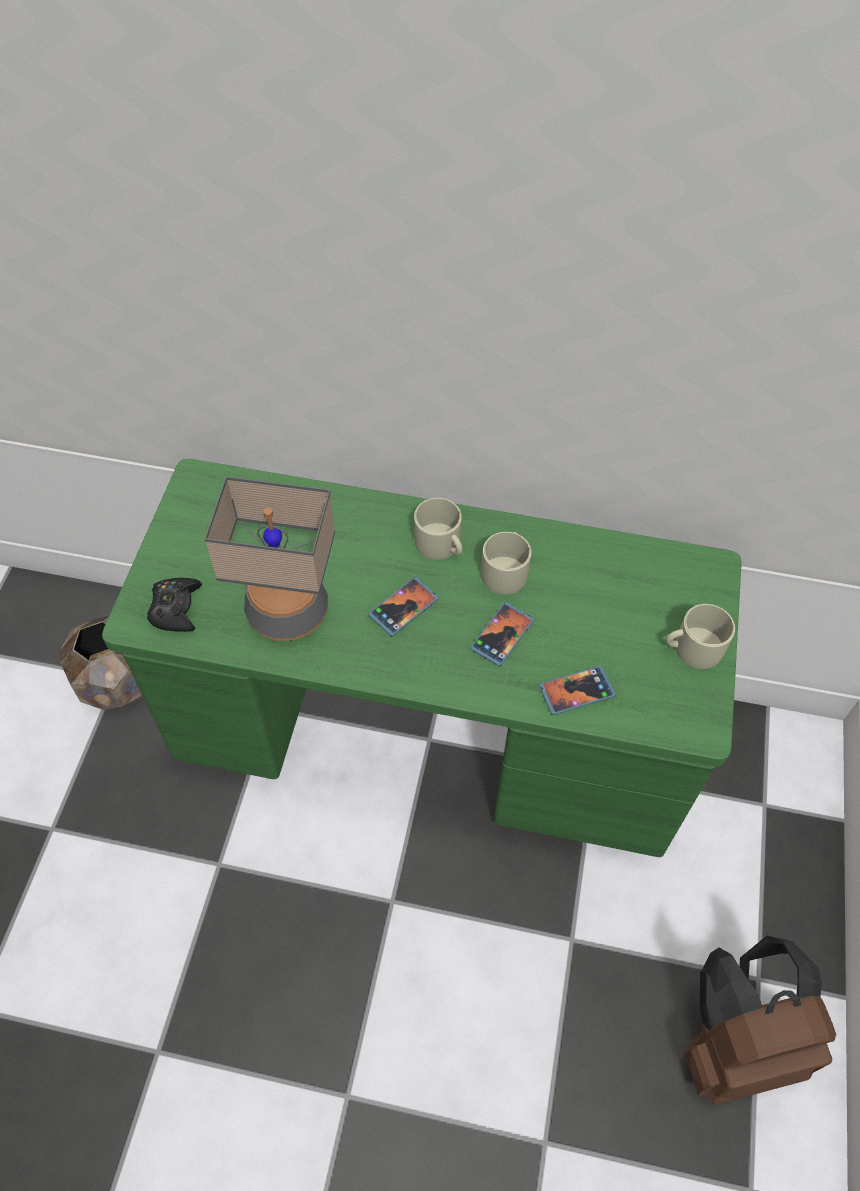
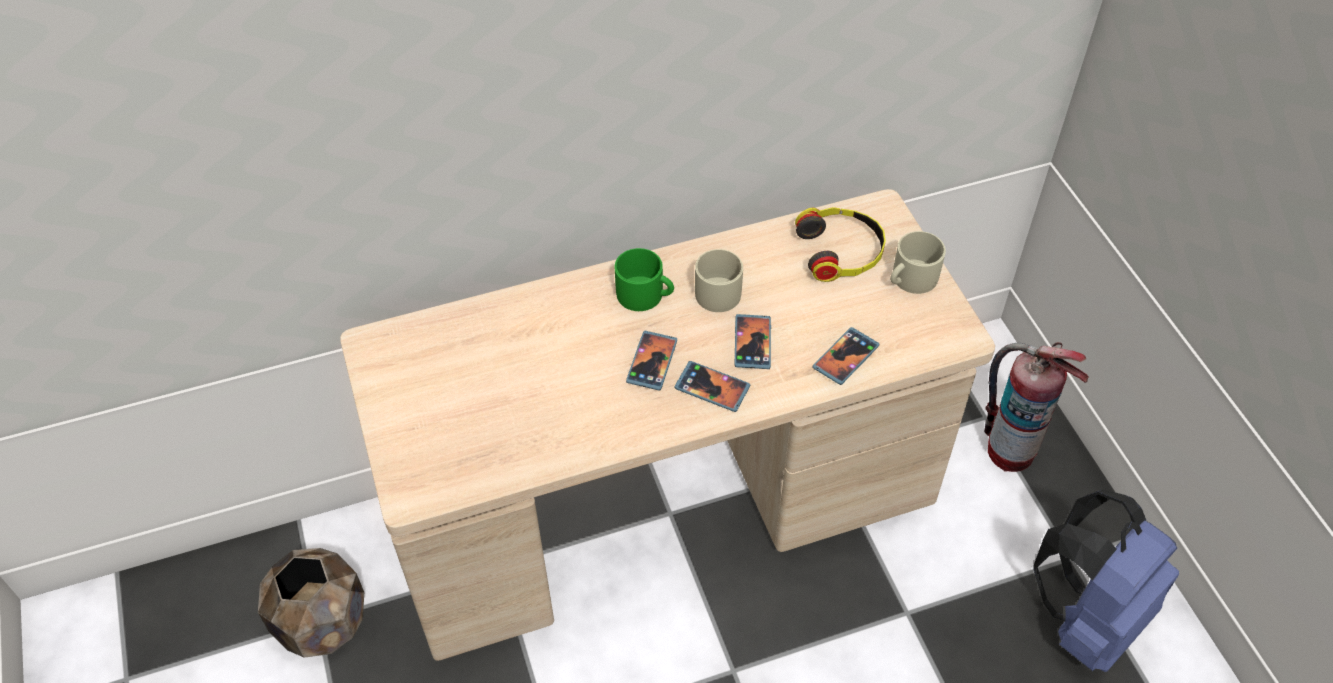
camera: 30 degrees left, 5 degrees down
(176, 609) = (442, 465): black game controller -> none
(288, 610) = (549, 414): table lamp -> none
(428, 735) = (667, 510): green desk -> beige desk
(437, 657) = (712, 388): none -> phone
(441, 545) = (645, 295): beige mug -> green mug
(645, 589) = (841, 251): none -> headphones
(736, 1043) = (1087, 618): brown backpack -> blue backpack
(767, 847) = (1009, 450): none -> fire extinguisher

